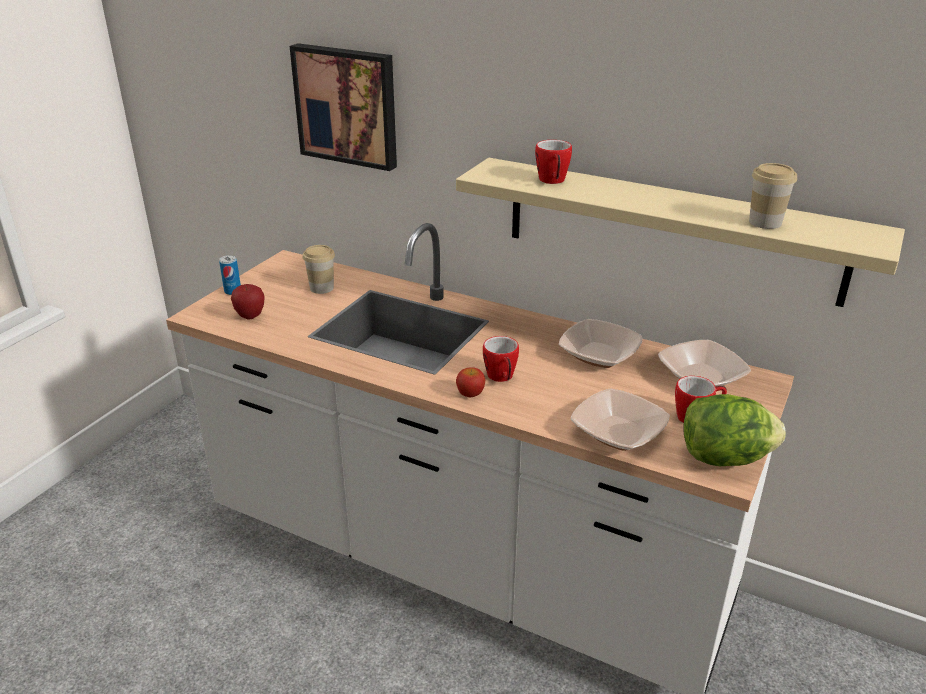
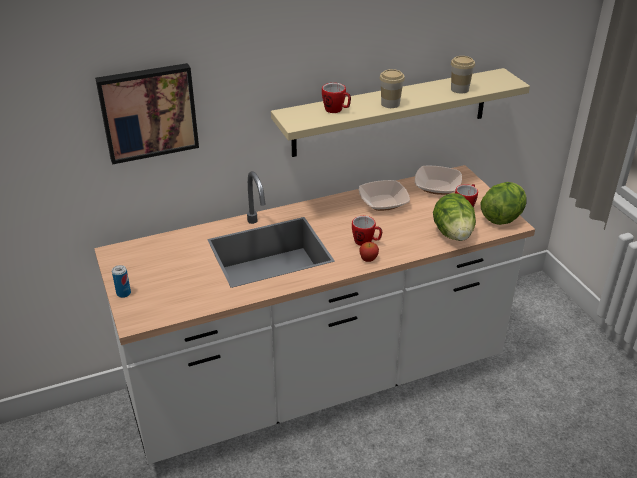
camera: 50 degrees left, 5 degrees up
(250, 316) = (171, 299): apple -> none
(321, 288) = (176, 256): cup -> cup (390, 104)
(618, 433) = (453, 234): bowl -> lettuce

